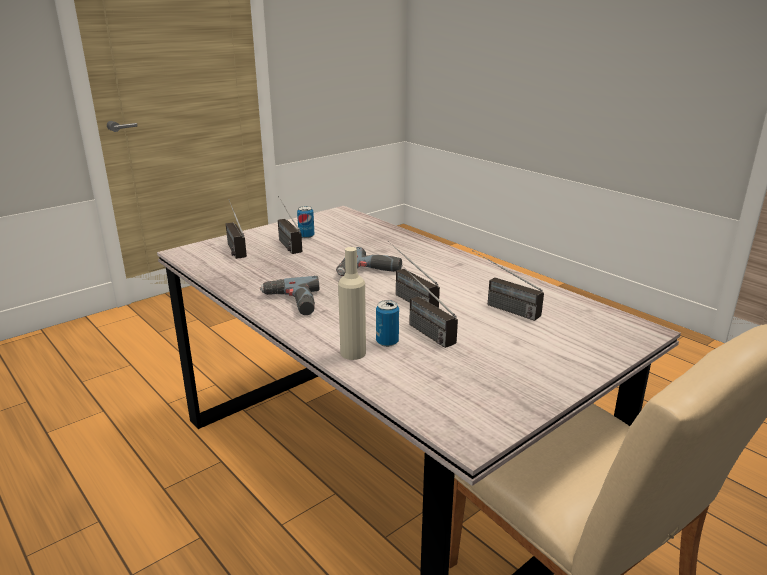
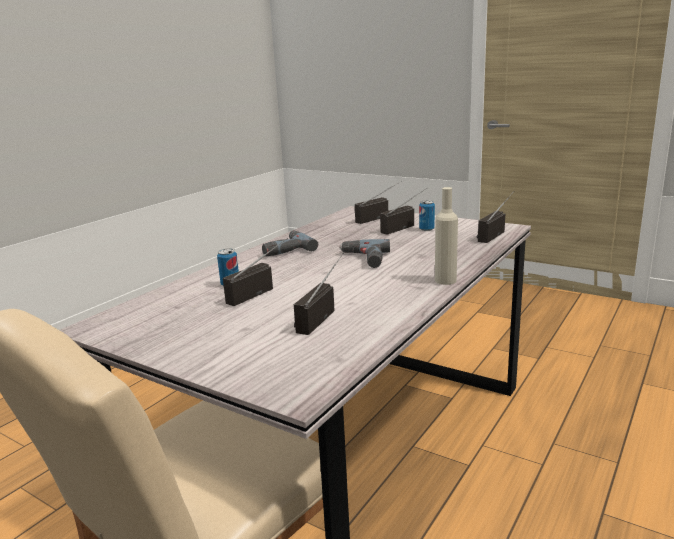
camera: 75 degrees right, 5 degrees down
(353, 353) = (210, 278): beige bottle -> beige bottle (445, 280)
(406, 297) = (318, 278): radio -> radio (494, 233)

